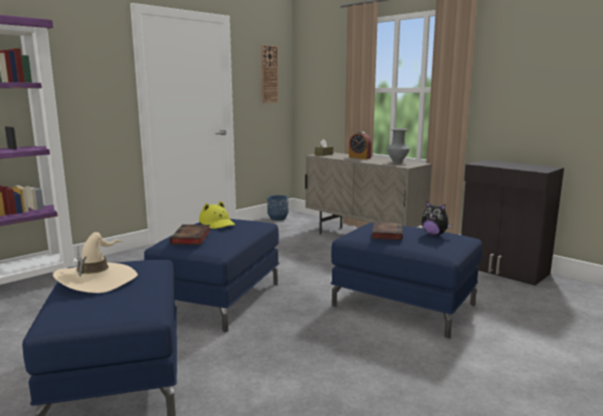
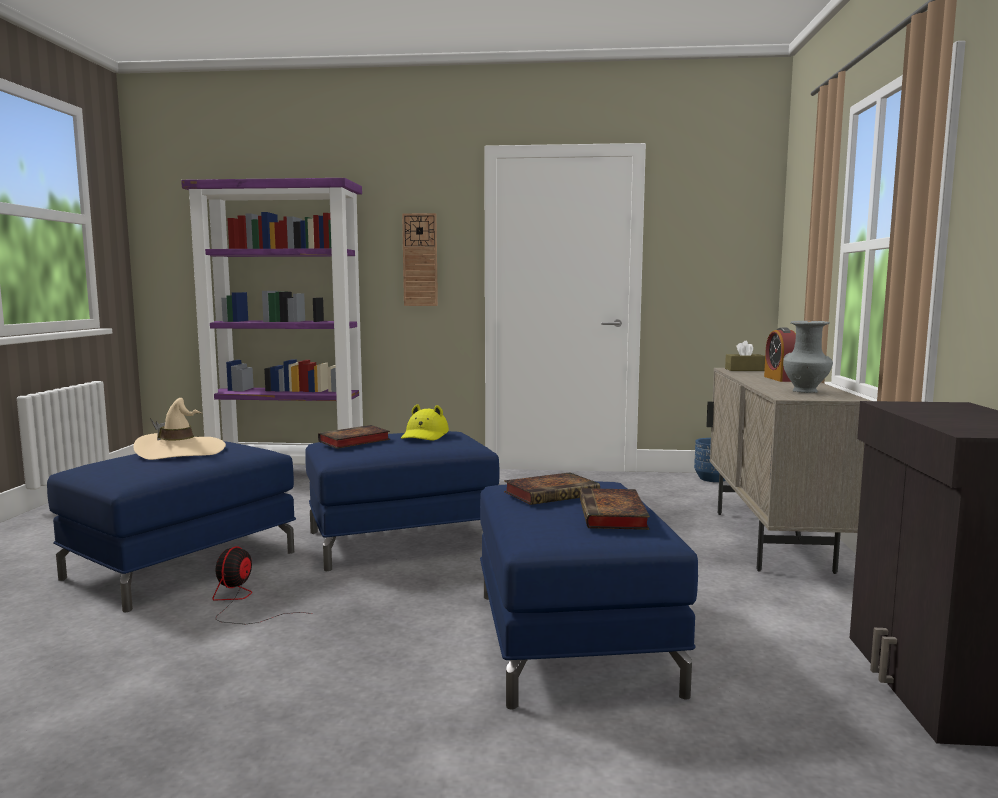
camera: 50 degrees right, 5 degrees down
(230, 369) = (241, 602): none -> fan
(269, 74) = (725, 231): wall clock -> wall clock (420, 260)
(434, 234) = (613, 515): plush toy -> book

